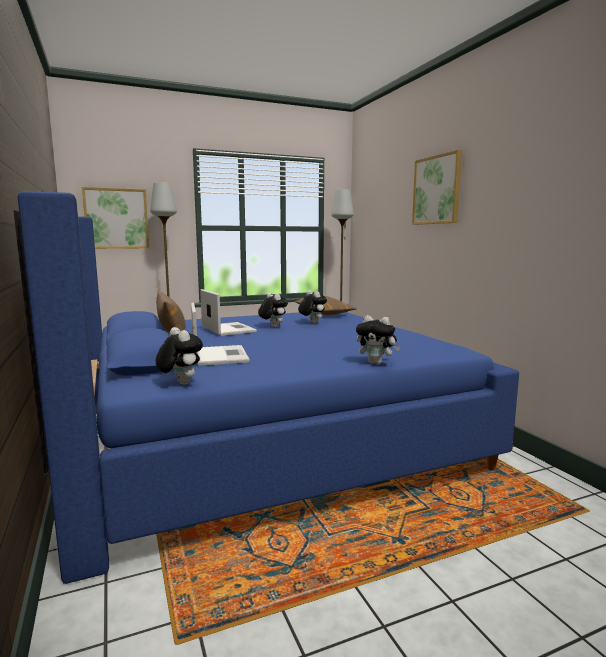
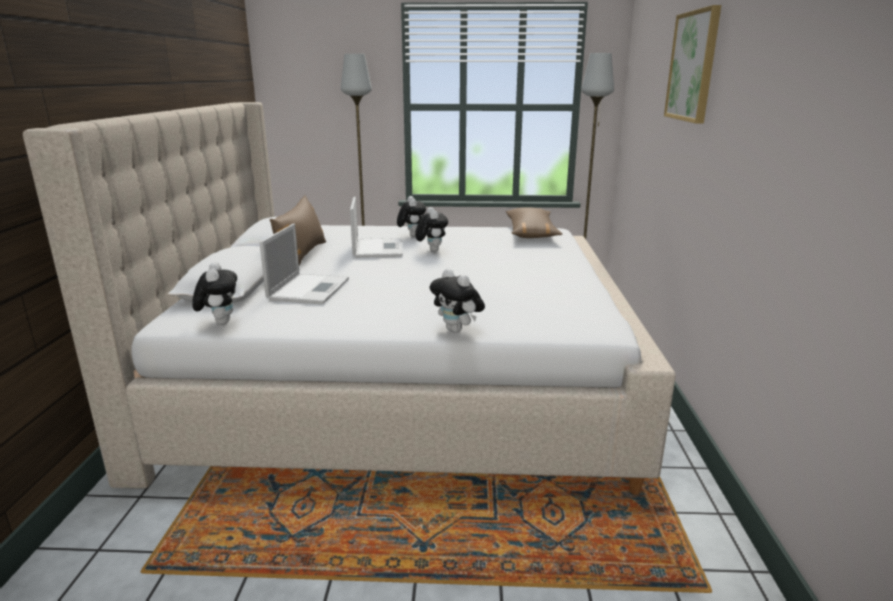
camera: 25 degrees right, 10 degrees up
(116, 218) = (312, 96): picture -> none
(263, 438) = (401, 381): blue bed -> beige bed
(312, 323) = (487, 249): plush toy -> plush toy (411, 236)

